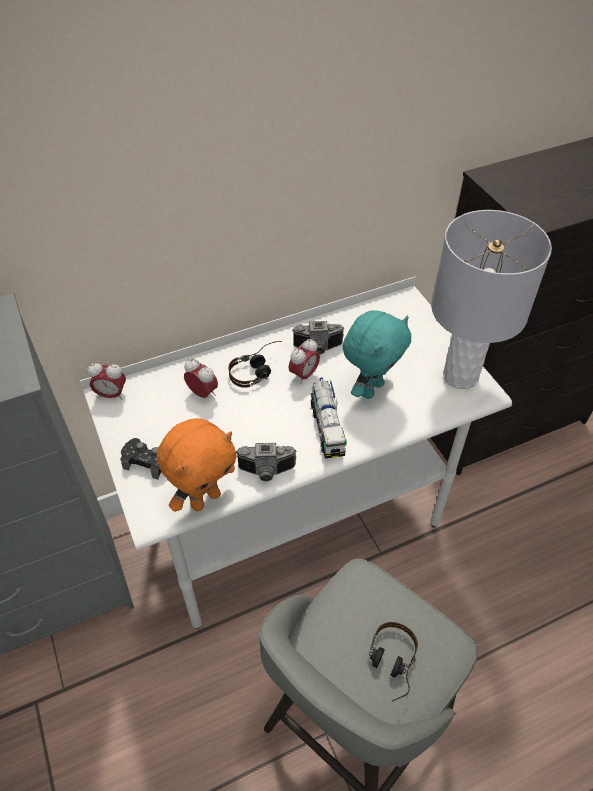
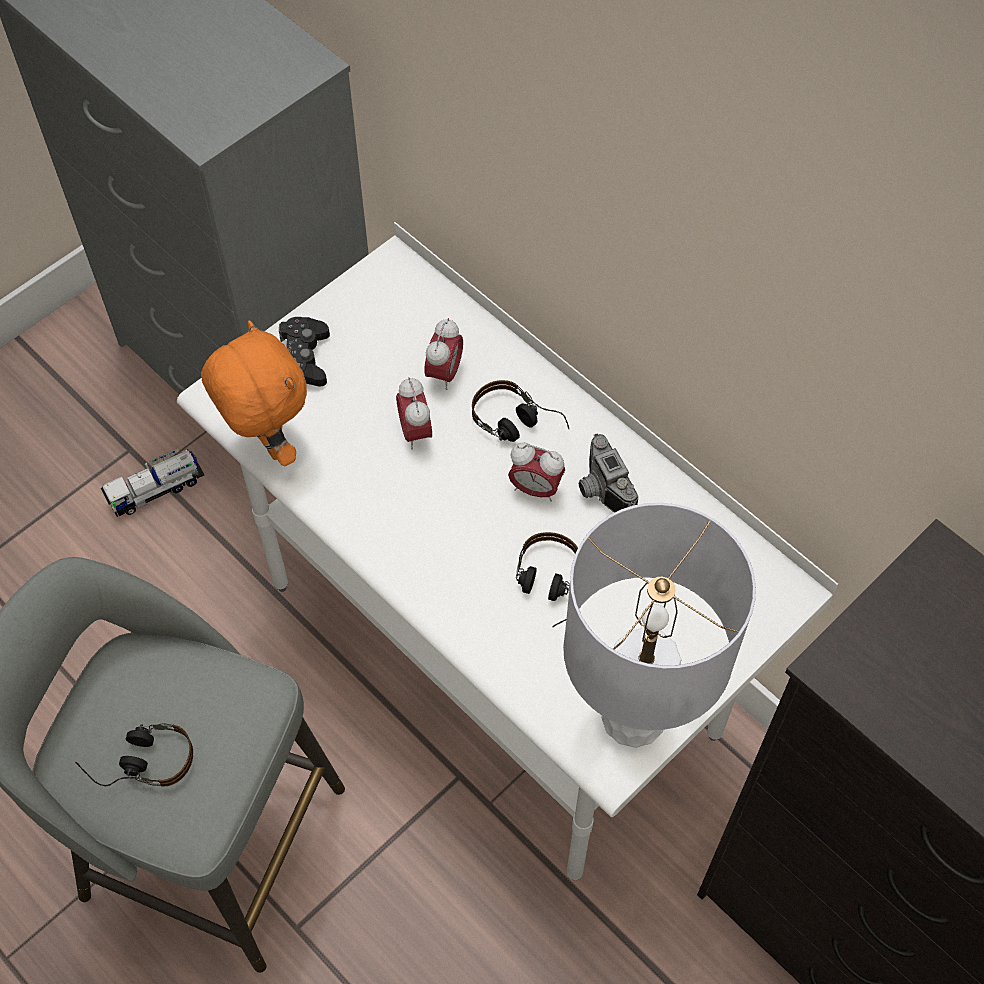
camera: 70 degrees right, 10 degrees up
(111, 395) = (398, 270): alarm clock -> alarm clock (415, 432)
(205, 498) = (267, 443): orange plush toy -> orange plush toy turned 150 degrees counterclockwise
(266, 472) = (334, 500): camera -> none
(327, 427) = (444, 550): toy truck -> toy truck (156, 490)
(371, 388) = (547, 589): turquoise plush toy -> headphones

